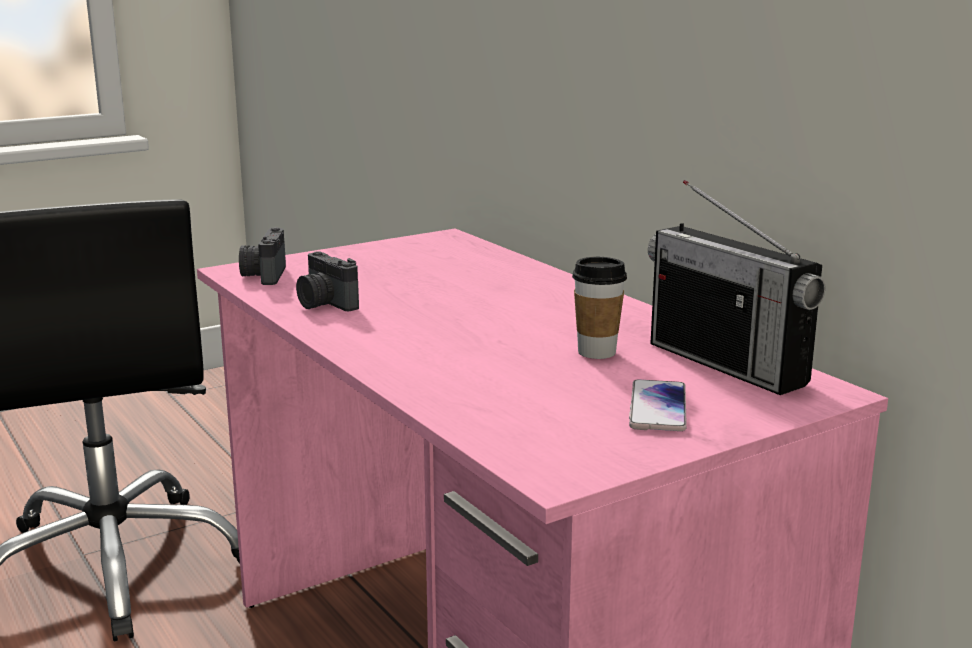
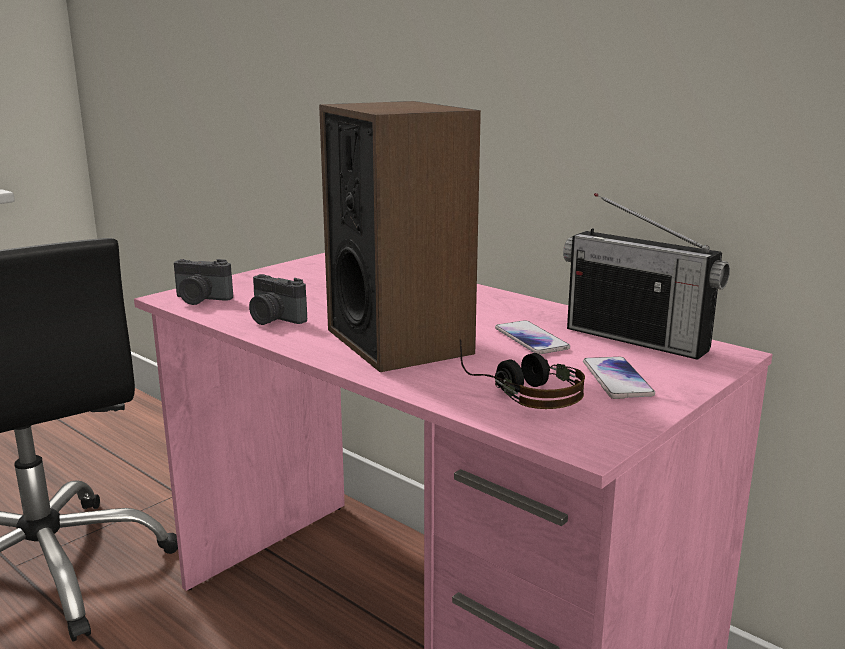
camera: 15 degrees left, 0 degrees up
(263, 275) = (200, 299): camera -> camera turned 60 degrees counterclockwise
(442, 340) = (399, 341): none -> speaker
(530, 408) = (519, 391): none -> headphones
(596, 352) = (531, 339): cup -> phone

